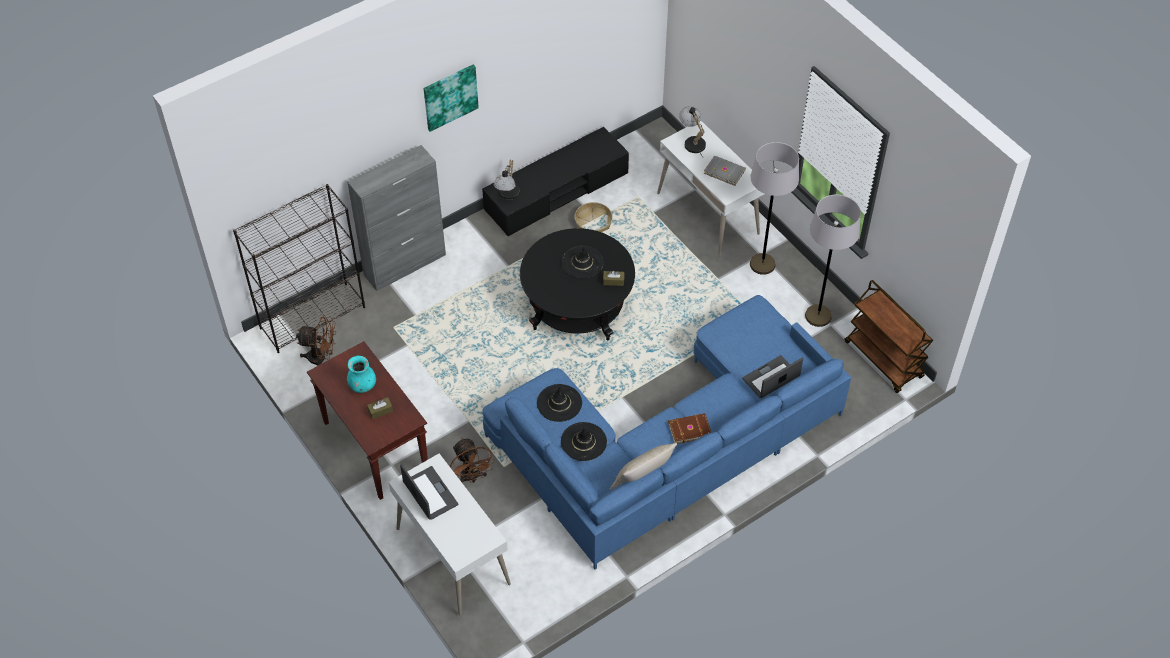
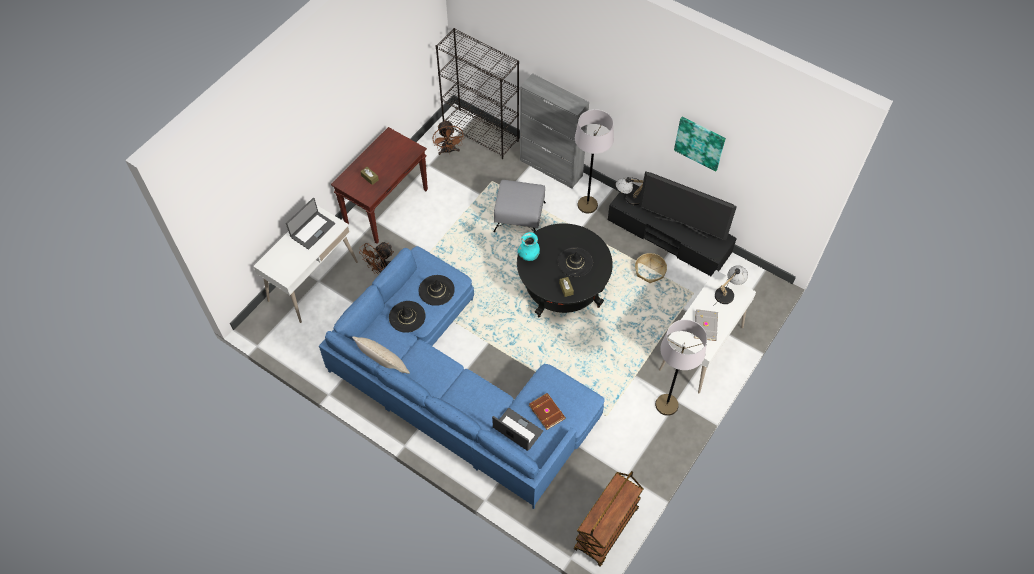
camera: 70 degrees right, 5 degrees up
(362, 385) = (387, 160): turquoise vase -> turquoise vase (529, 255)
(450, 96) = (622, 91): picture -> picture (700, 143)
(462, 316) = (520, 217): none -> grey ottoman
(567, 165) = (681, 226): none -> television
(689, 429) = (444, 384): brown book -> brown book (547, 411)
(818, 316) = (630, 463): grey floor lamp -> grey floor lamp (587, 205)

